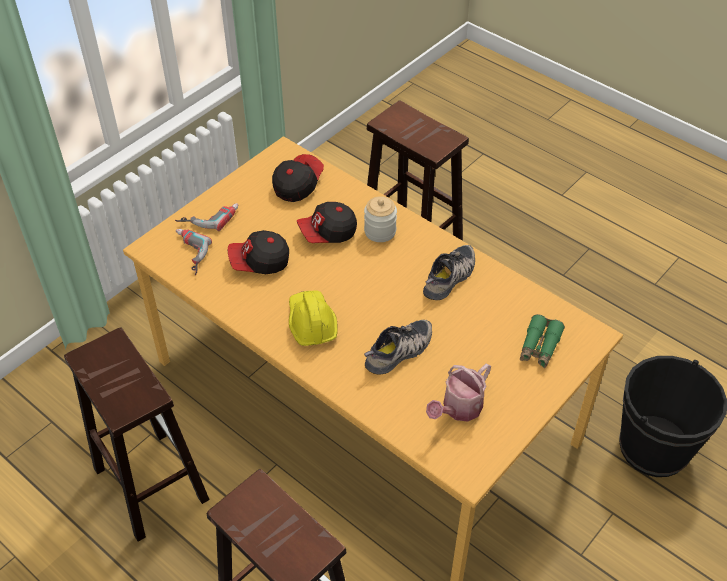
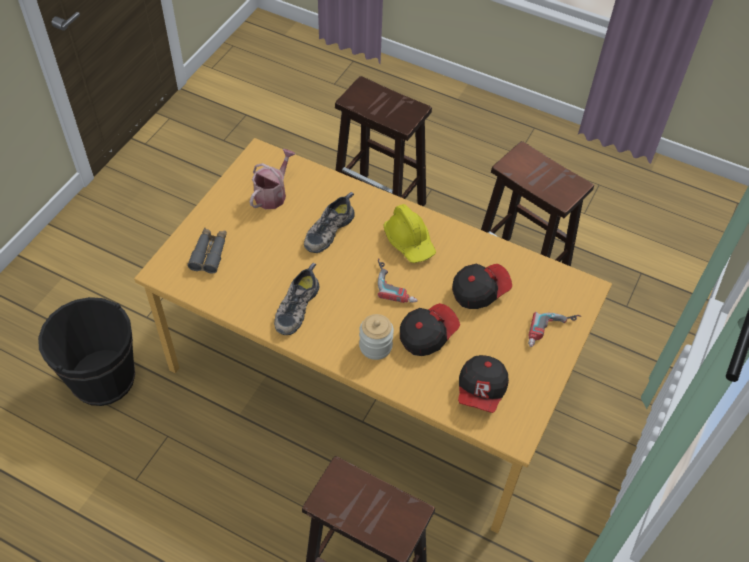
camera: 165 degrees right, 5 degrees up
(187, 254) = (550, 287): power drill -> power drill (397, 283)
(539, 347) = (209, 253): green binoculars -> grey binoculars

